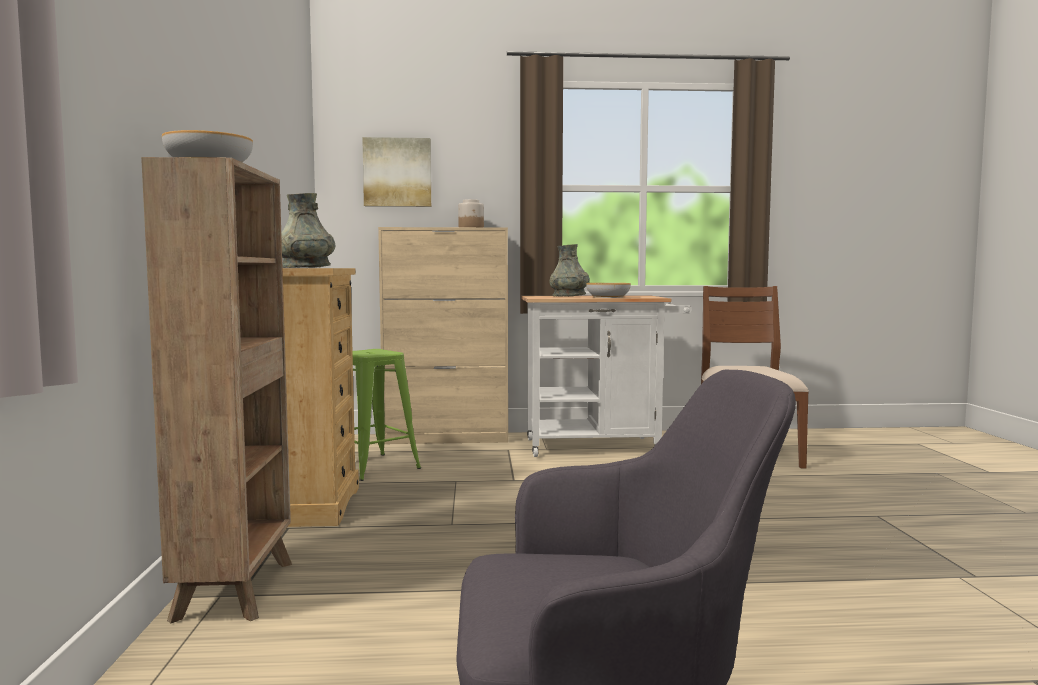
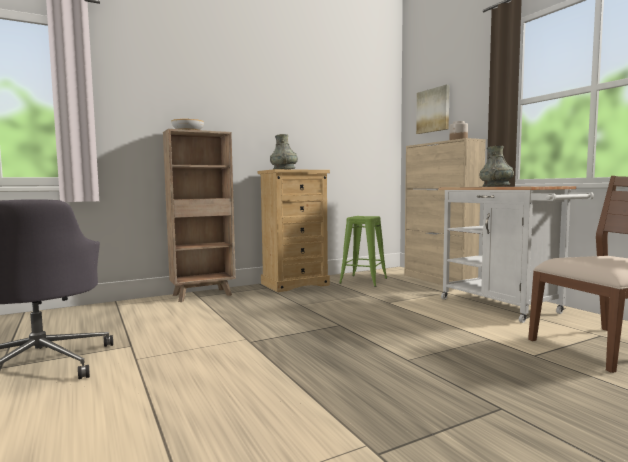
camera: 65 degrees right, 0 degrees up
(607, 297) = (501, 186): bowl -> none

